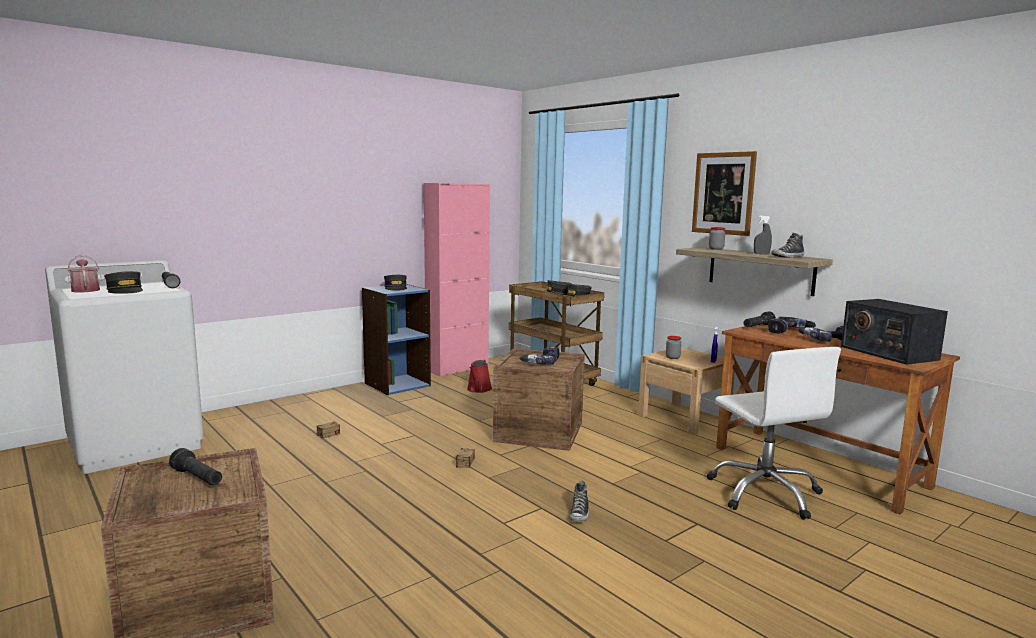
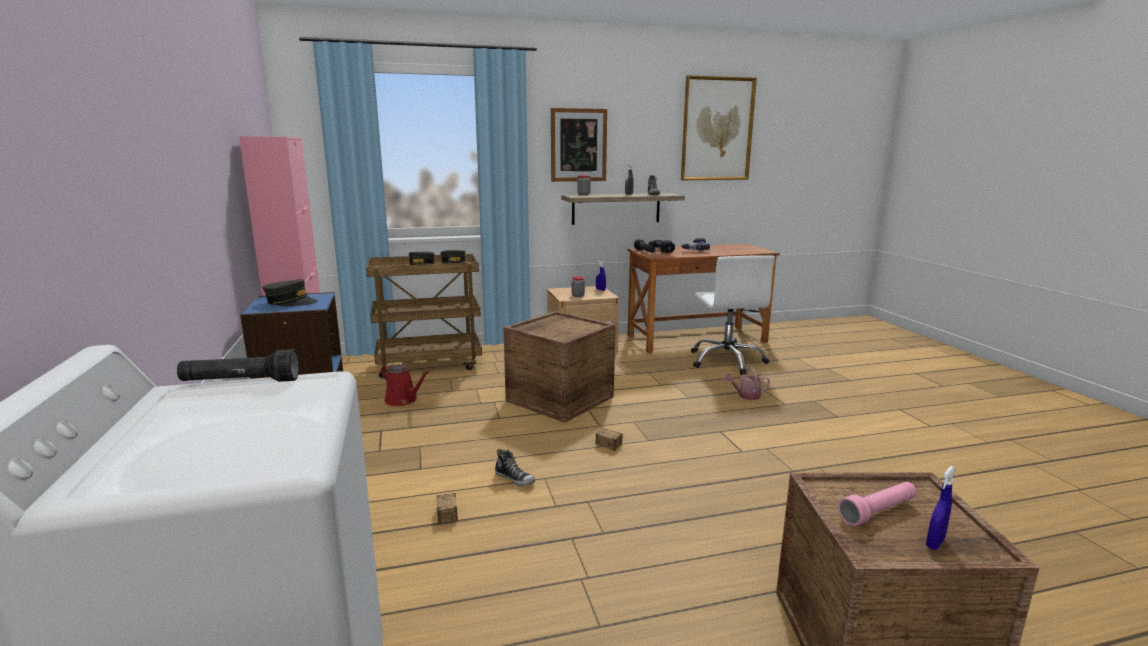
camera: 65 degrees left, 5 degrees up
(85, 290) = (157, 463): watering can -> watering can (746, 396)
(125, 290) = (260, 418): grey cap -> none
(149, 496) = (935, 543): none -> blue spray bottle
(198, 478) = (878, 512): black flashlight -> pink flashlight
(541, 362) = (562, 327): power drill -> none
(579, 514) = (737, 420): shoe -> shoe (515, 479)
(765, 493) = (727, 361): white office chair -> white office chair turned 75 degrees clockwise
(888, 353) = (735, 249): radio -> none
(916, 173) = (717, 129): none -> picture

